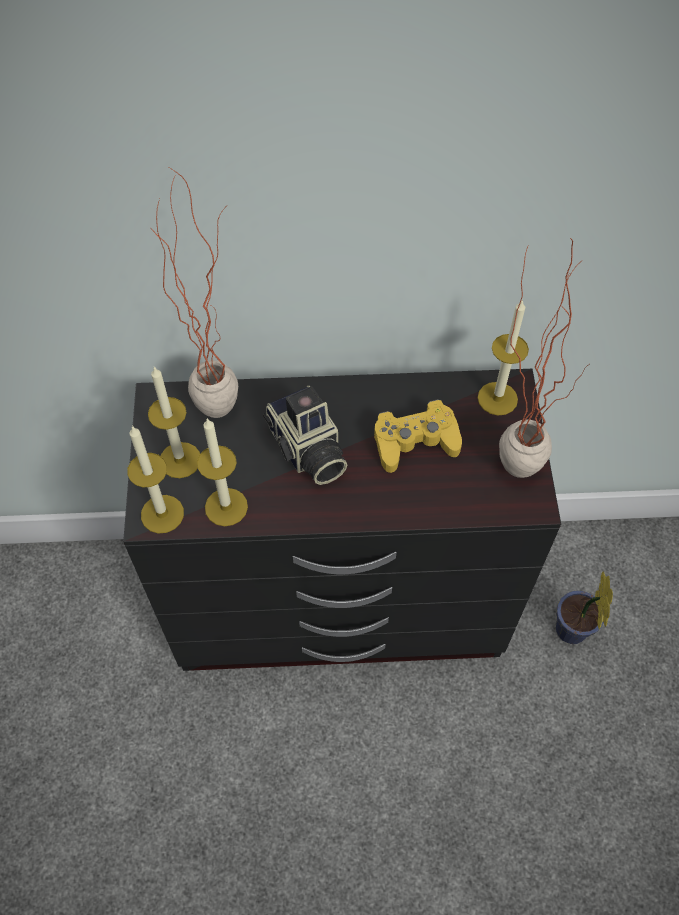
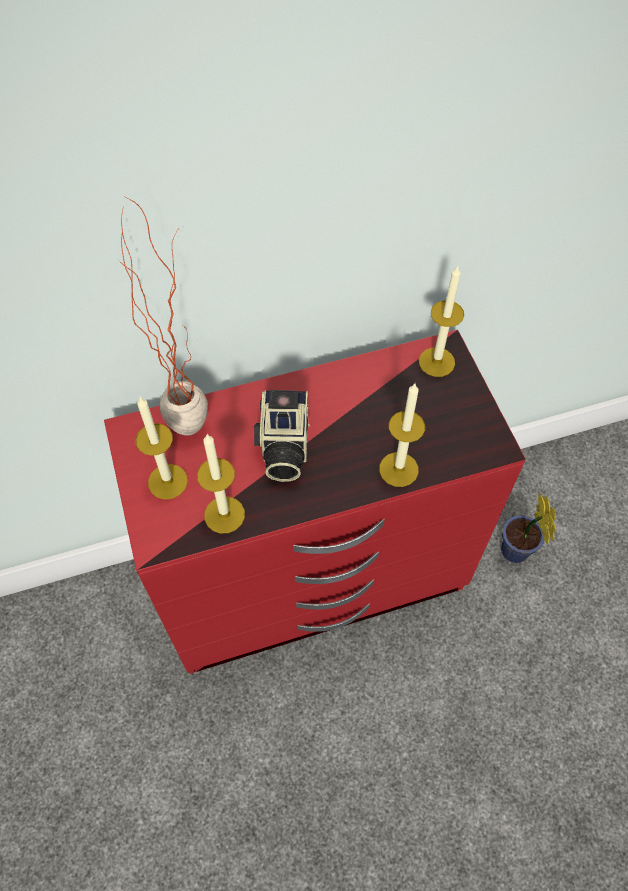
camera: 15 degrees left, 0 degrees up
(162, 514) = (166, 535): candle -> candle (398, 469)
(306, 450) = (282, 446): camera -> camera turned 45 degrees clockwise
(341, 606) = (314, 580): black dresser -> red dresser
(415, 441) = (377, 416): yellow game controller -> none
(514, 454) = (466, 407): potted plant -> none

